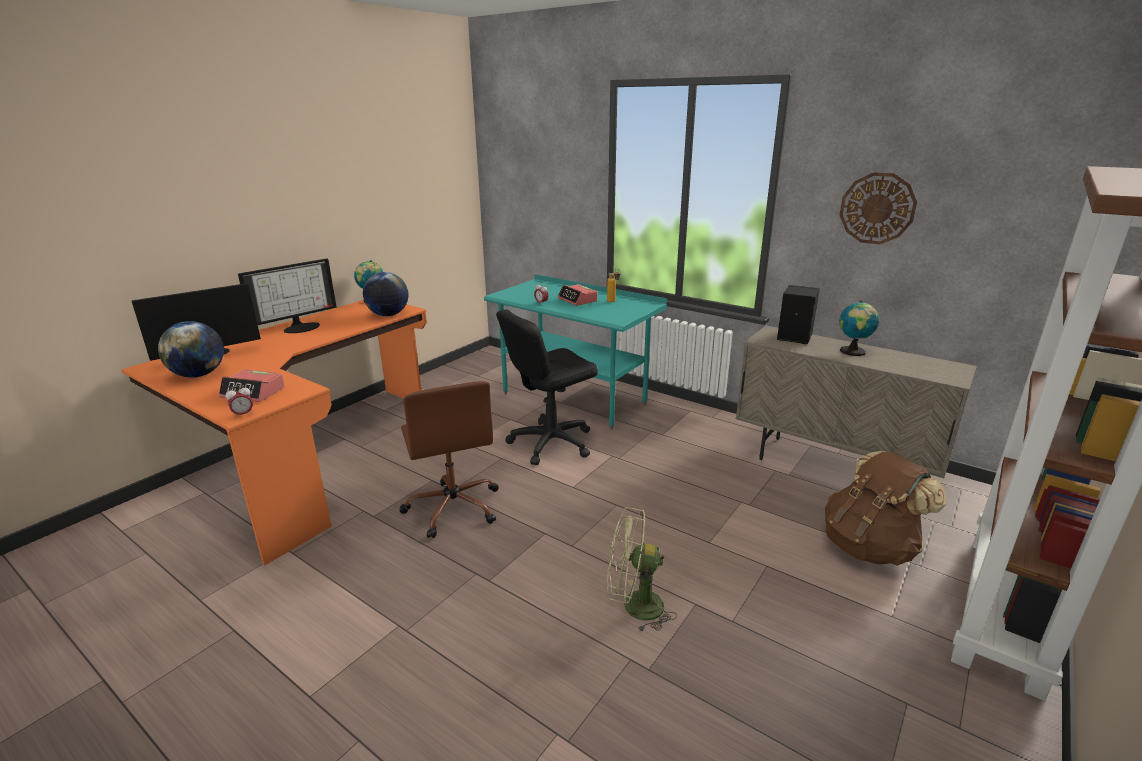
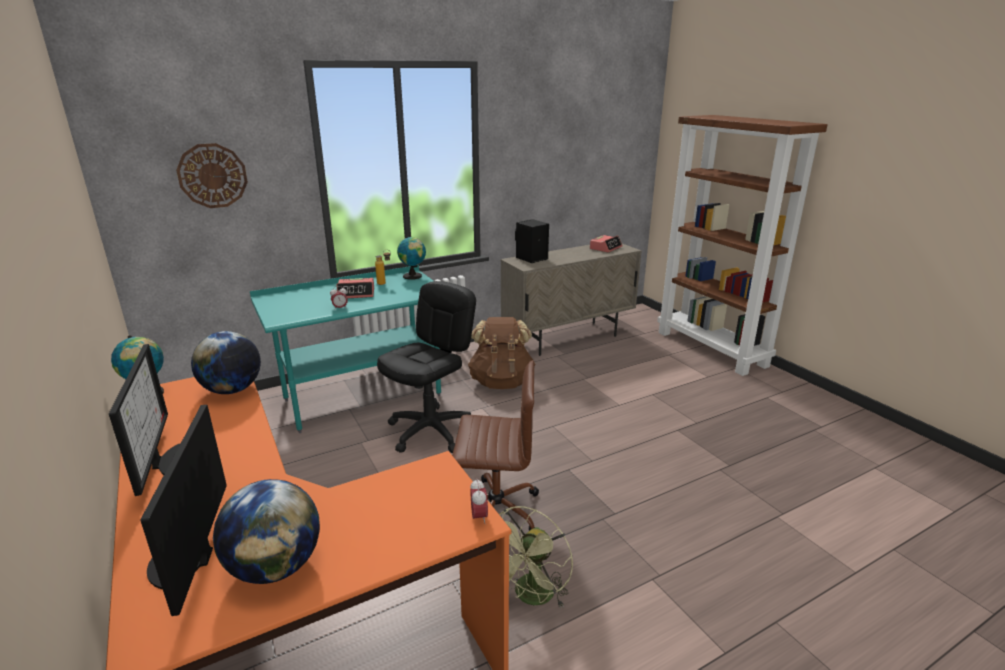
camera: 65 degrees left, 0 degrees up
(253, 392) = (409, 508): alarm clock -> alarm clock (605, 248)
(551, 442) = (431, 431): black office chair -> black office chair turned 135 degrees counterclockwise
(634, 606) = (671, 453): green fan -> green fan (531, 597)
(853, 352) = (571, 254): globe -> globe (413, 276)
(869, 547) = (650, 359): brown backpack -> brown backpack (501, 382)
(877, 208) = (543, 156): wall clock -> wall clock (212, 176)

